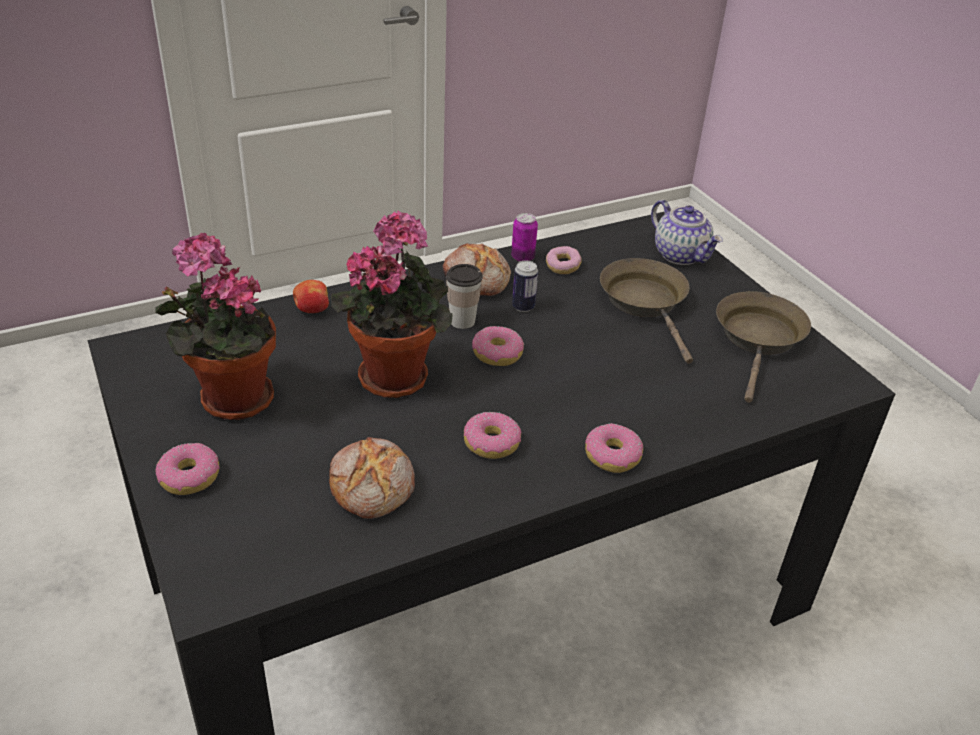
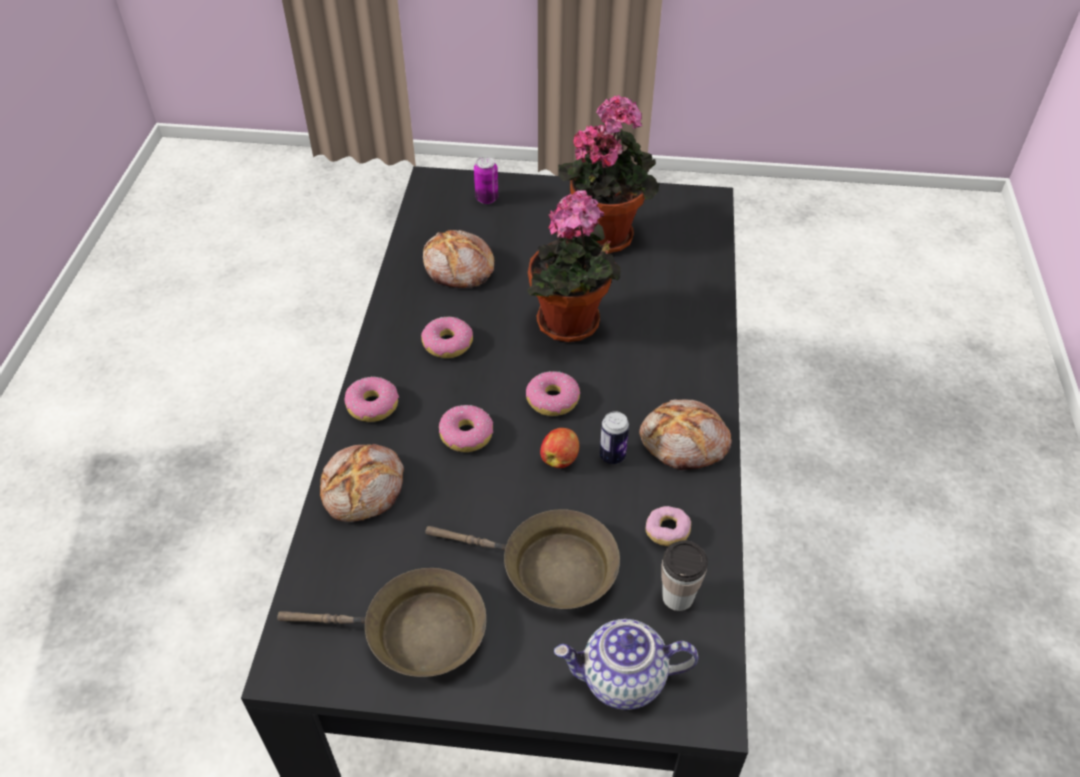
camera: 125 degrees right, 10 degrees up
(189, 477) = (538, 197): donut -> donut (467, 435)
(312, 310) = (700, 309): apple -> apple (560, 458)
(462, 321) = (618, 399): cup -> cup (677, 597)
(522, 257) = (707, 505): can -> can (487, 198)
(693, 416) = (365, 489): none -> bread
(759, 339) = (415, 633): brown frying pan -> brown frying pan turned 45 degrees counterclockwise

